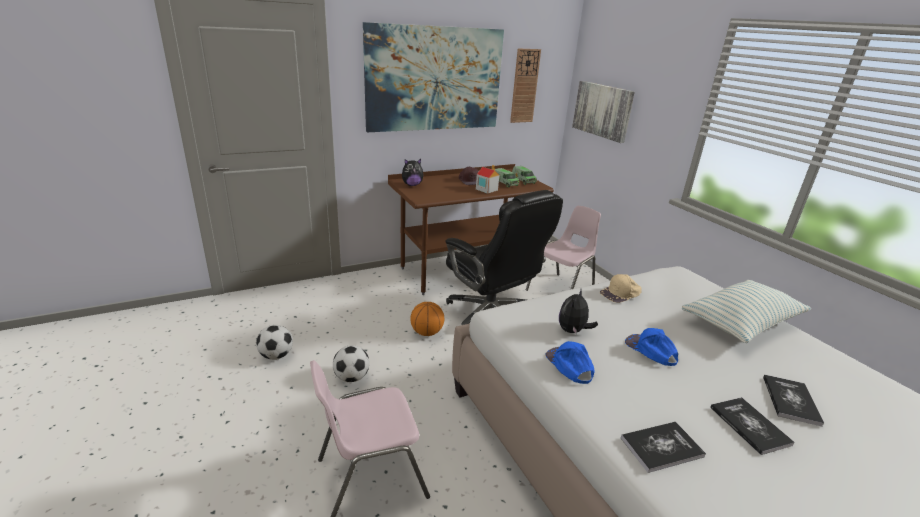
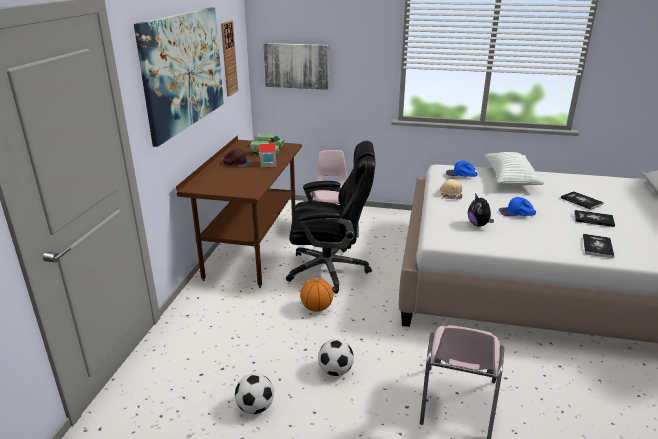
camera: 50 degrees left, 0 degrees up
(412, 185) = (210, 186): plush toy -> none
(569, 366) = (513, 240): blue cap -> blue cap (461, 174)

